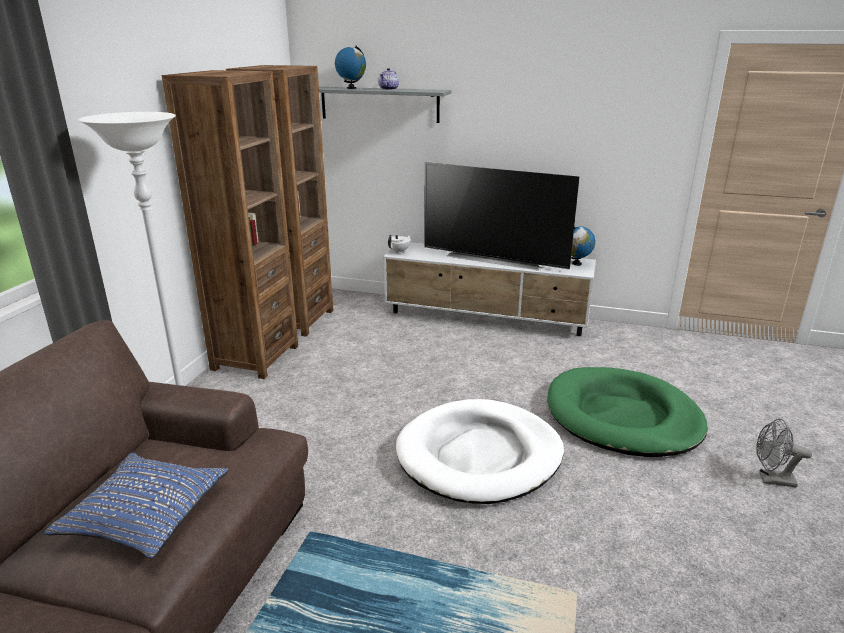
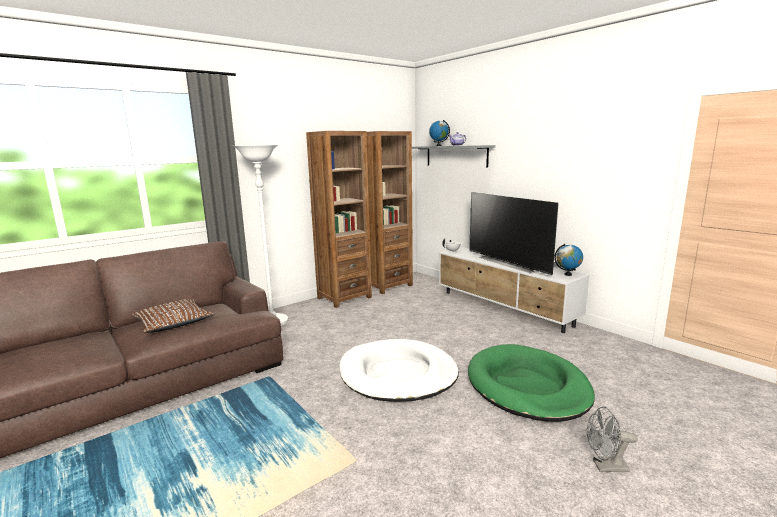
camera: 35 degrees right, 10 degrees down
(144, 514) = (173, 323): blue pillow -> brown pillow
(771, 479) = (605, 467): grey fan -> grey fan turned 45 degrees counterclockwise

